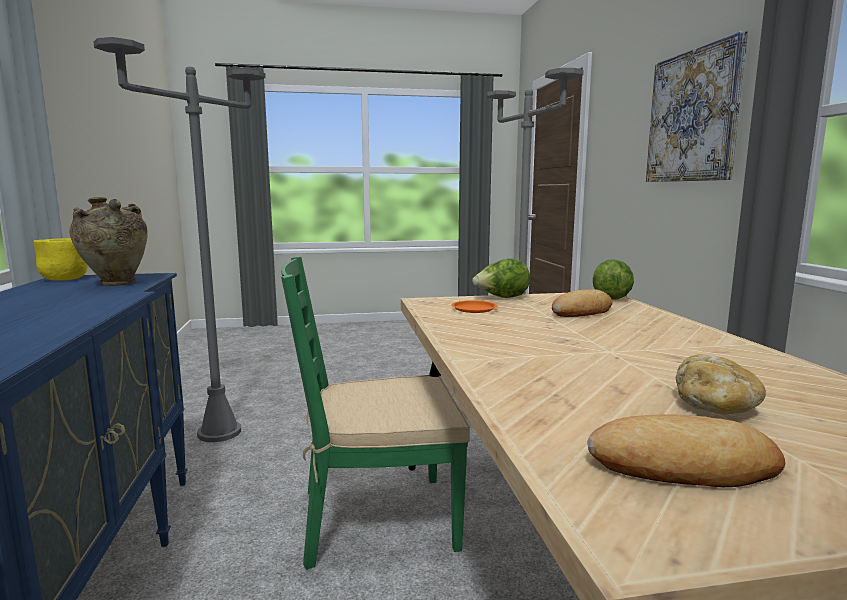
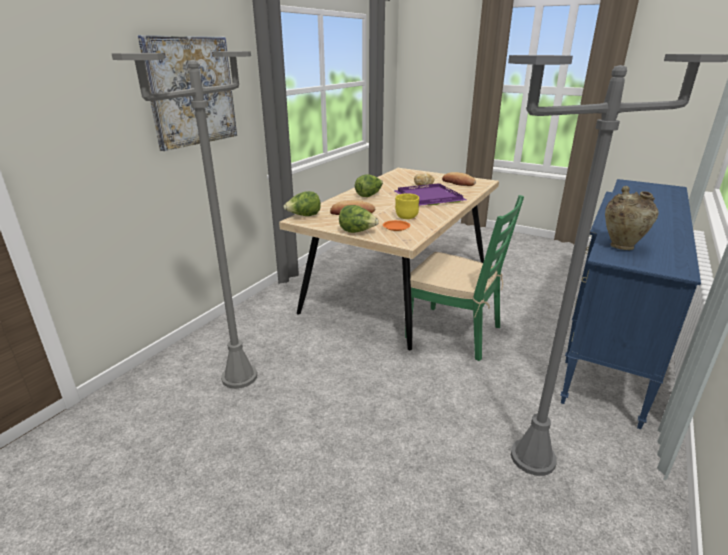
camera: 140 degrees left, 15 degrees up
(66, 279) = (672, 266): yellow bowl -> yellow bowl (406, 217)
(569, 367) = (430, 197): none -> purple tray
(676, 340) = (369, 195): none -> lettuce

